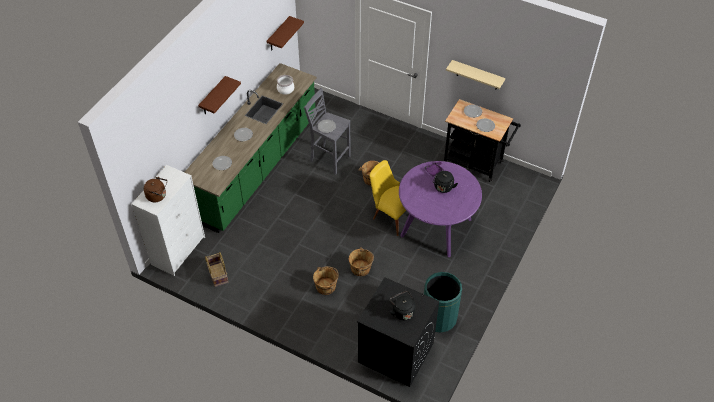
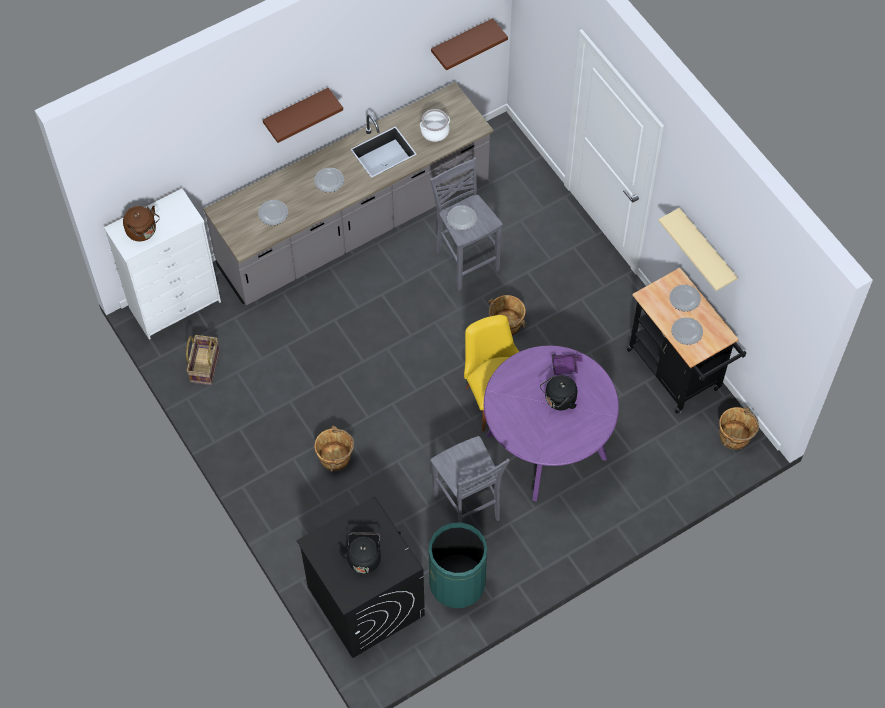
camera: 30 degrees right, 10 degrees up
(257, 168) = (354, 226): green counter -> grey counter
(361, 268) = (399, 454): brown bucket -> brown bucket (735, 436)
(417, 277) = (467, 508): none -> grey stool

